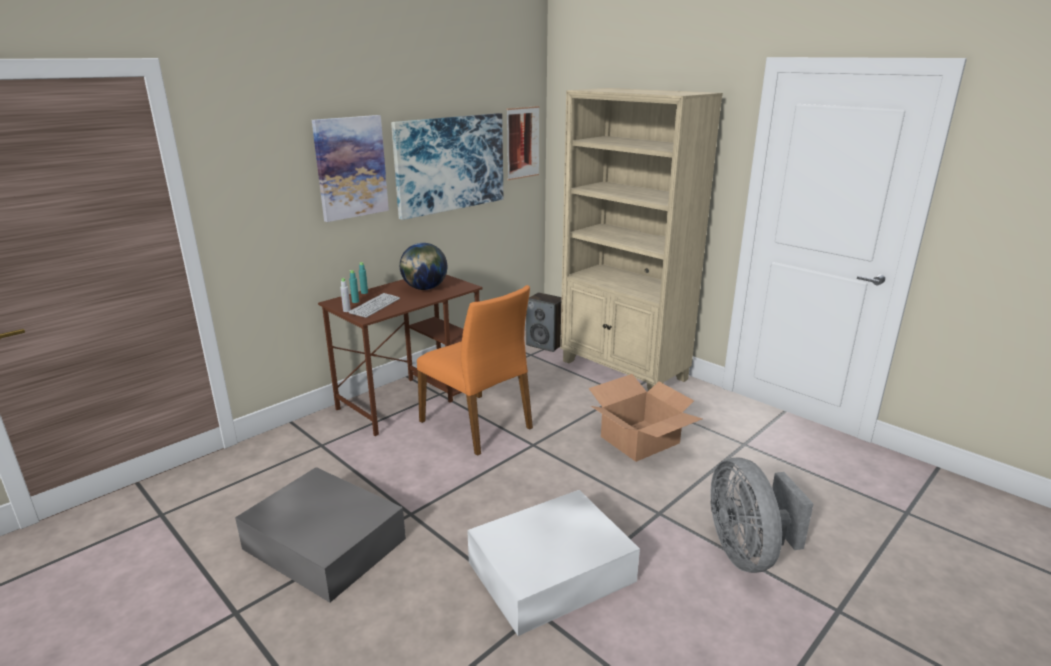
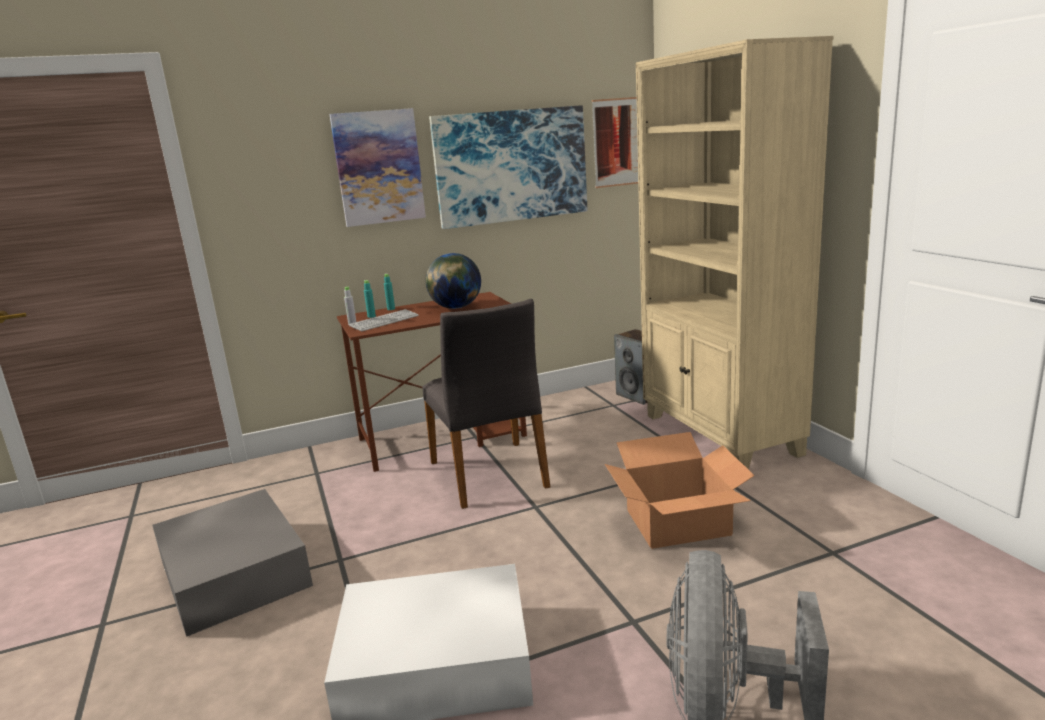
camera: 25 degrees right, 5 degrees down
(478, 424) = (490, 474): orange chair -> grey chair

